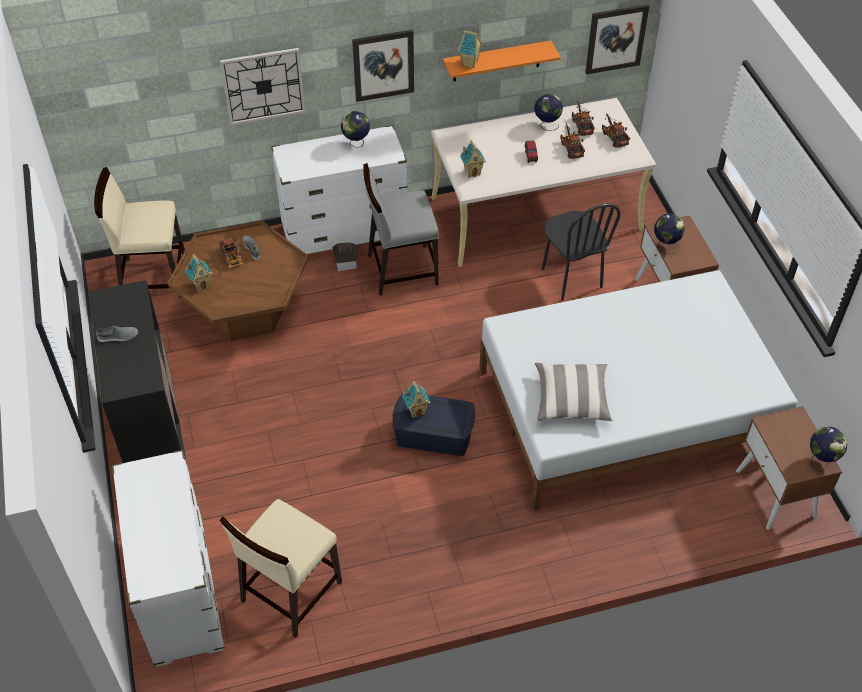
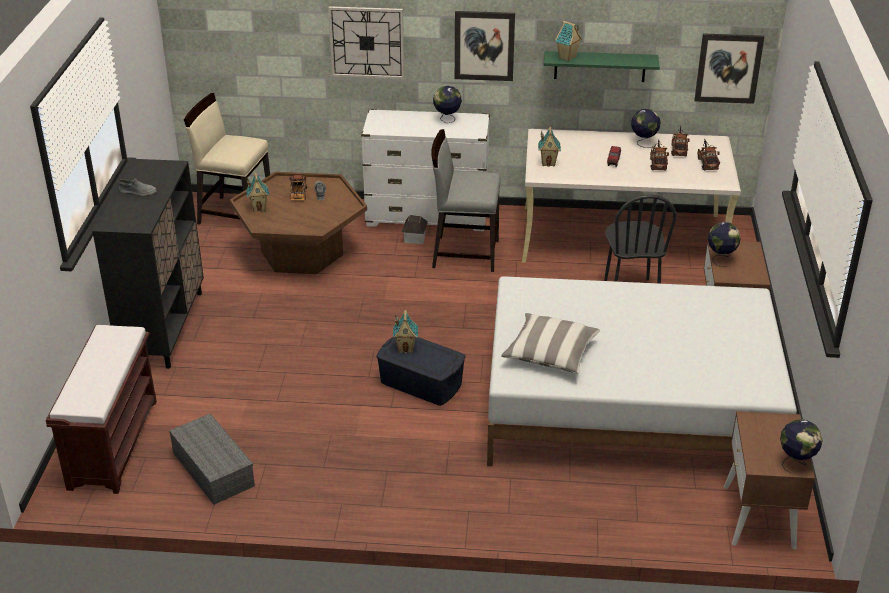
camera: 20 degrees right, 15 degrees down
(180, 592) = (113, 443): white dresser -> brown bench
(290, 592) = (211, 469): beige chair -> grey storage box
(496, 61) = (600, 66): orange shelf -> green shelf

